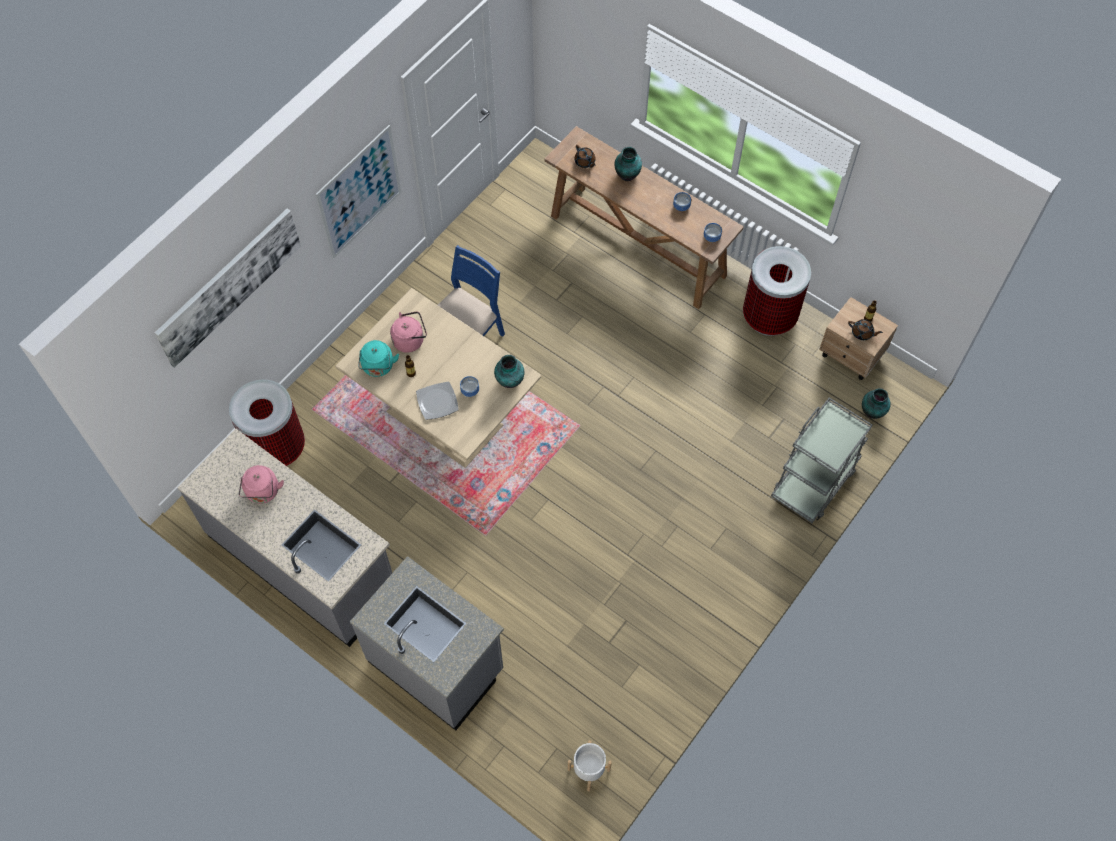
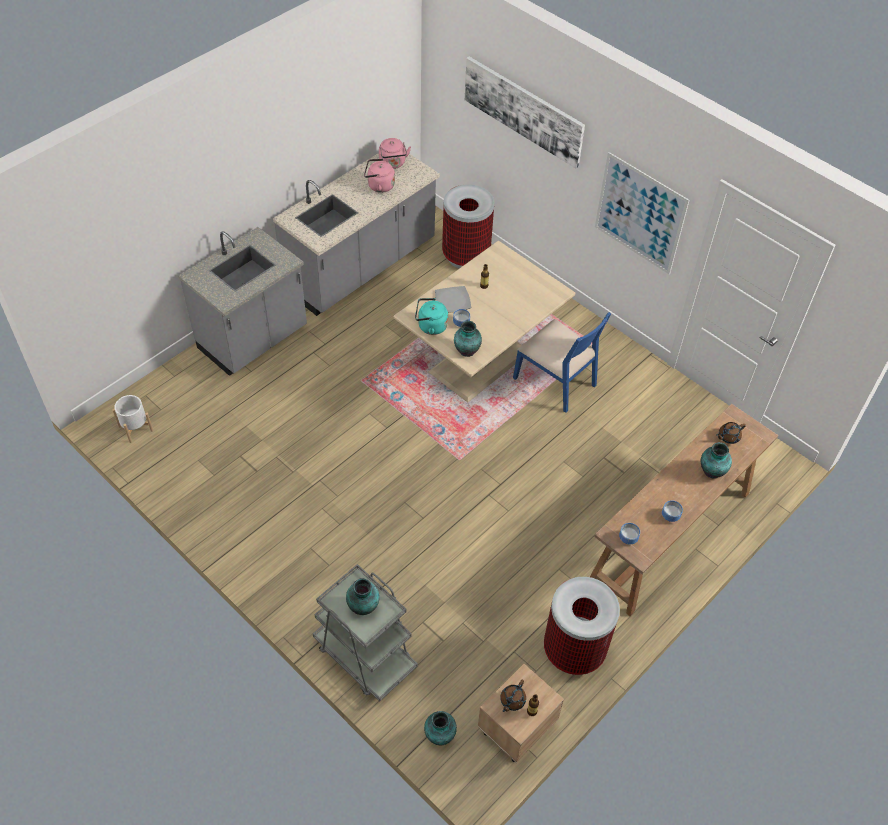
camera: 95 degrees right, 10 degrees down
(378, 367) = (492, 266): turquoise kettle -> turquoise kettle (430, 326)
(410, 340) = (518, 287): pink kettle -> pink kettle (393, 164)
(832, 434) = (364, 607): none -> vase

